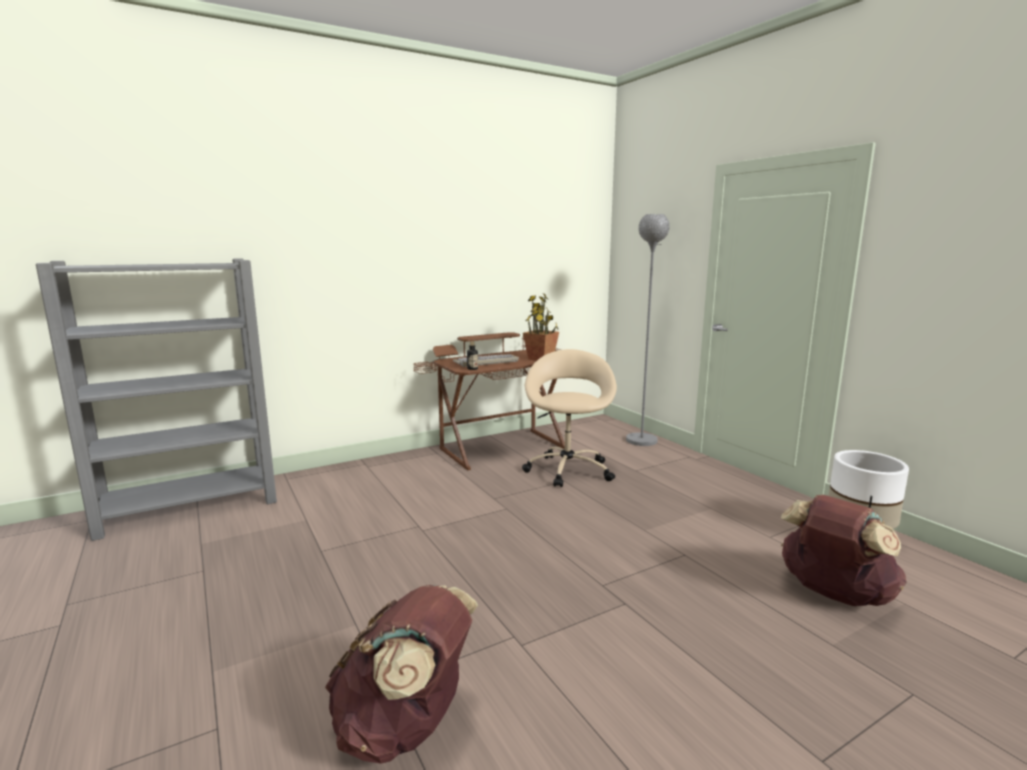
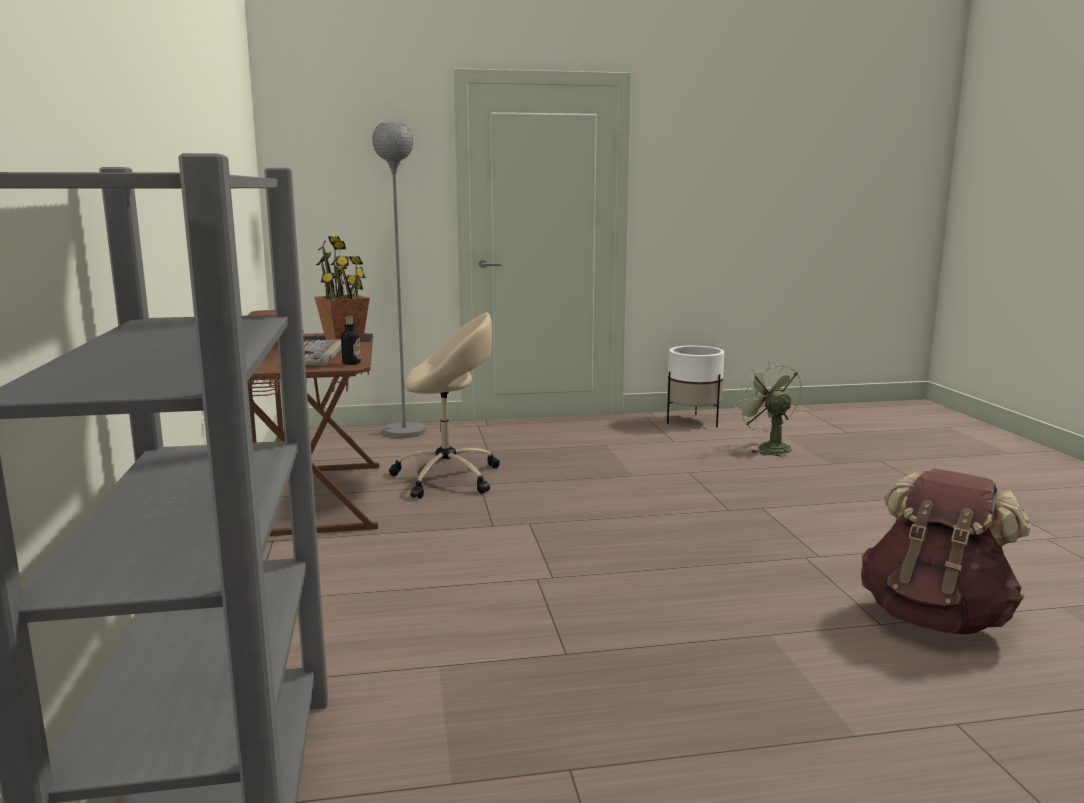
camera: 70 degrees left, 0 degrees up
(568, 470) = (449, 477): beige office chair -> beige office chair turned 150 degrees clockwise
(833, 594) = (768, 447): brown backpack -> green fan

